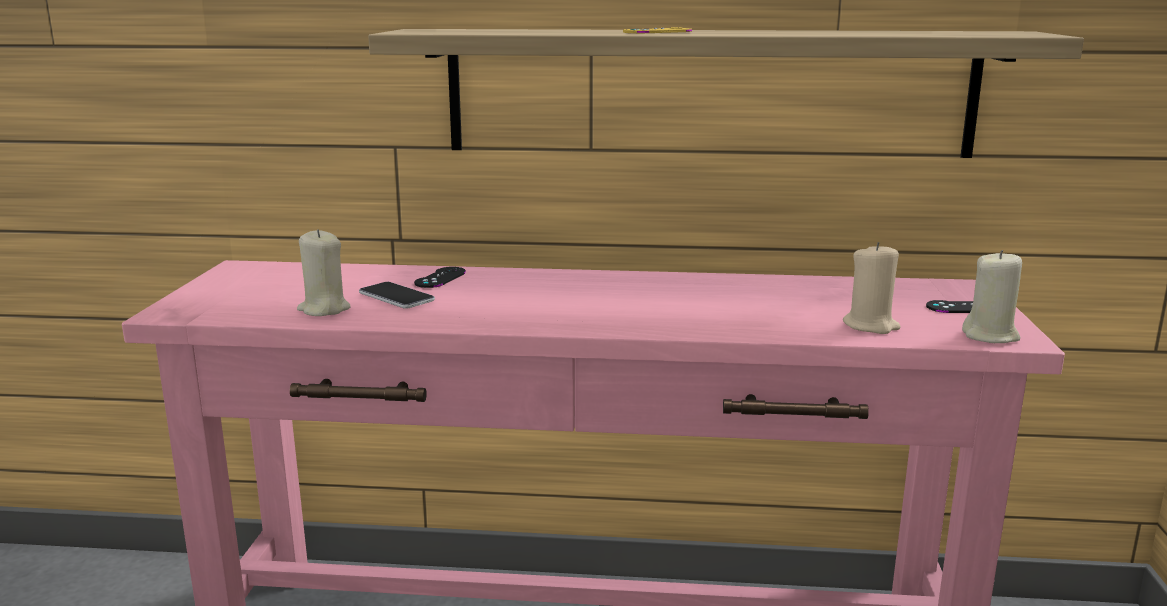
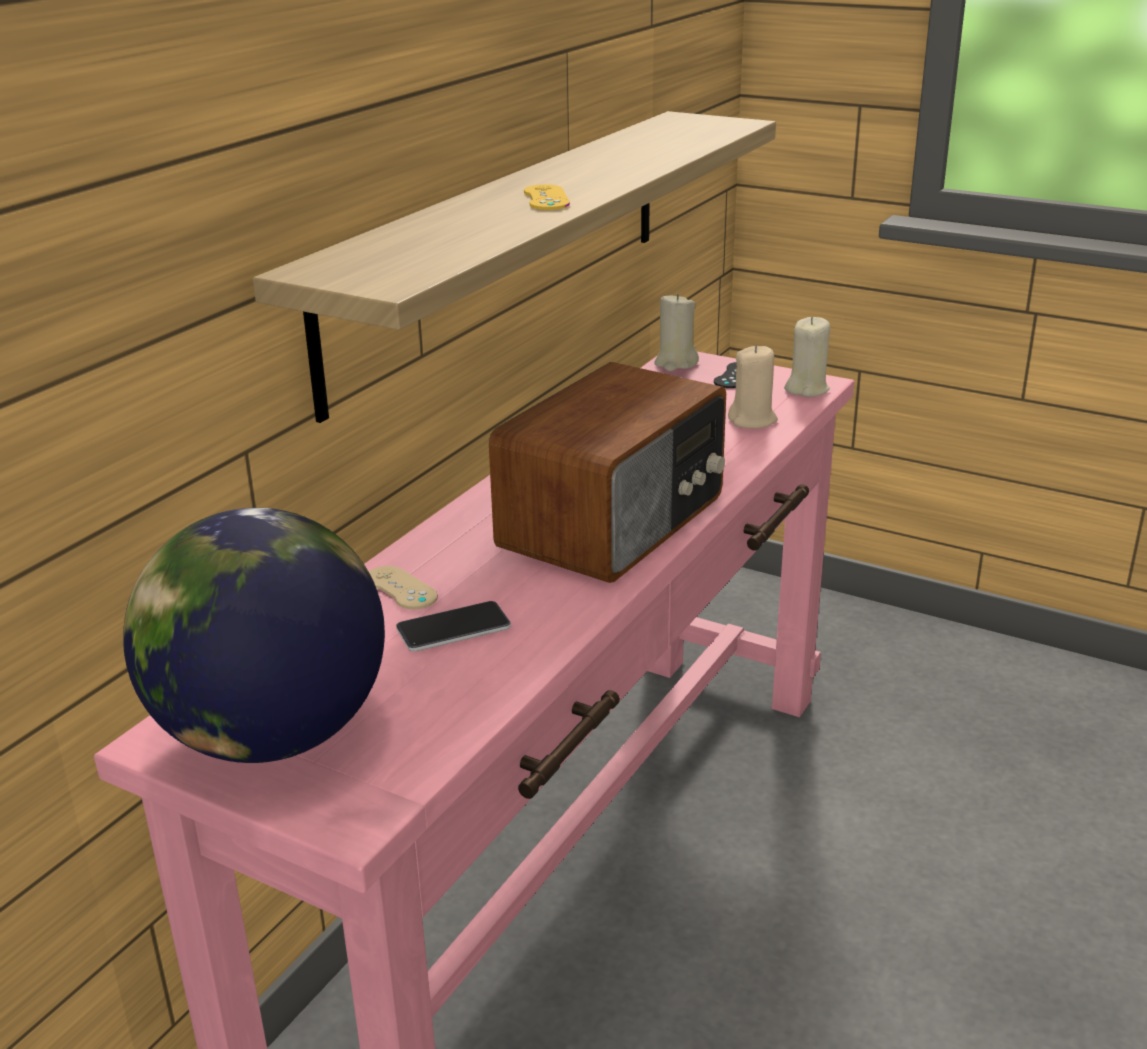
camera: 65 degrees left, 10 degrees up
(250, 283) = (270, 735): none -> globe
(324, 309) = (459, 685): beige candle -> beige candle (675, 363)
(440, 278) = (400, 588): black game controller -> beige game controller
(598, 311) = (616, 522): none -> radio

